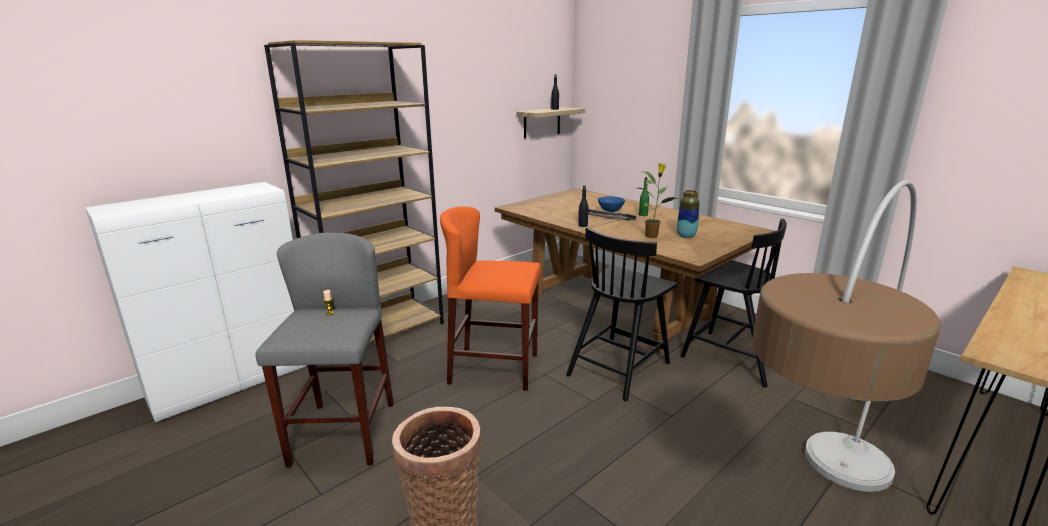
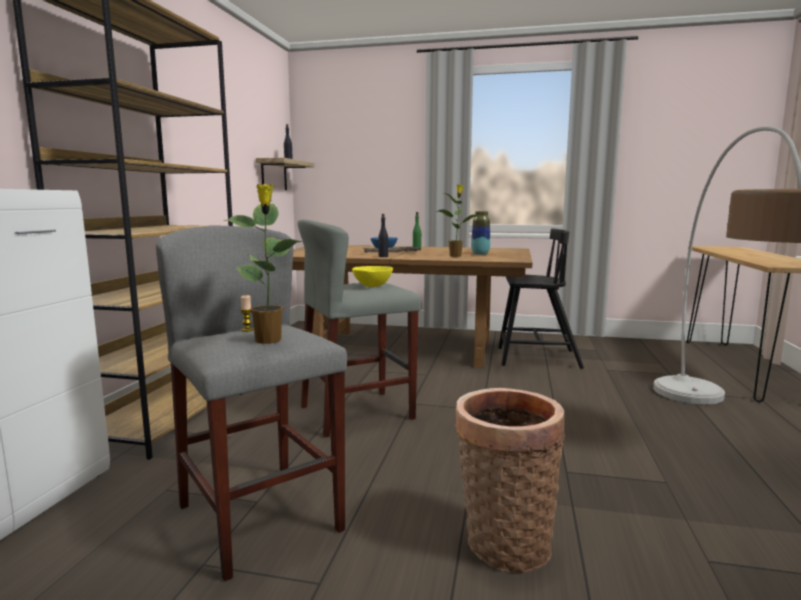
camera: 35 degrees left, 10 degrees down
(317, 330) = (269, 340): none -> potted plant
(494, 369) = (357, 412): orange stool -> grey stool
(503, 271) = (372, 286): none -> yellow bowl
(619, 368) = (468, 383): black chair -> none

